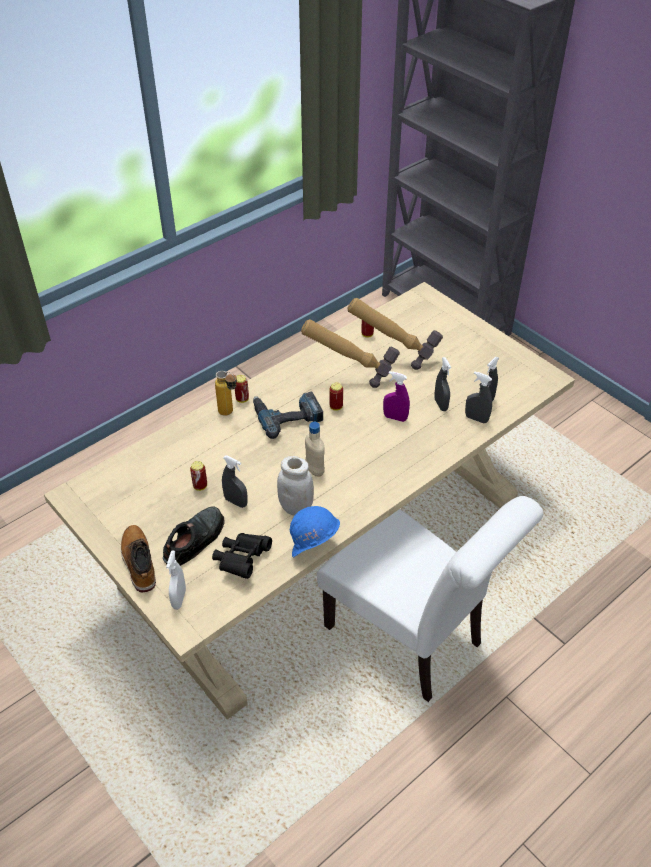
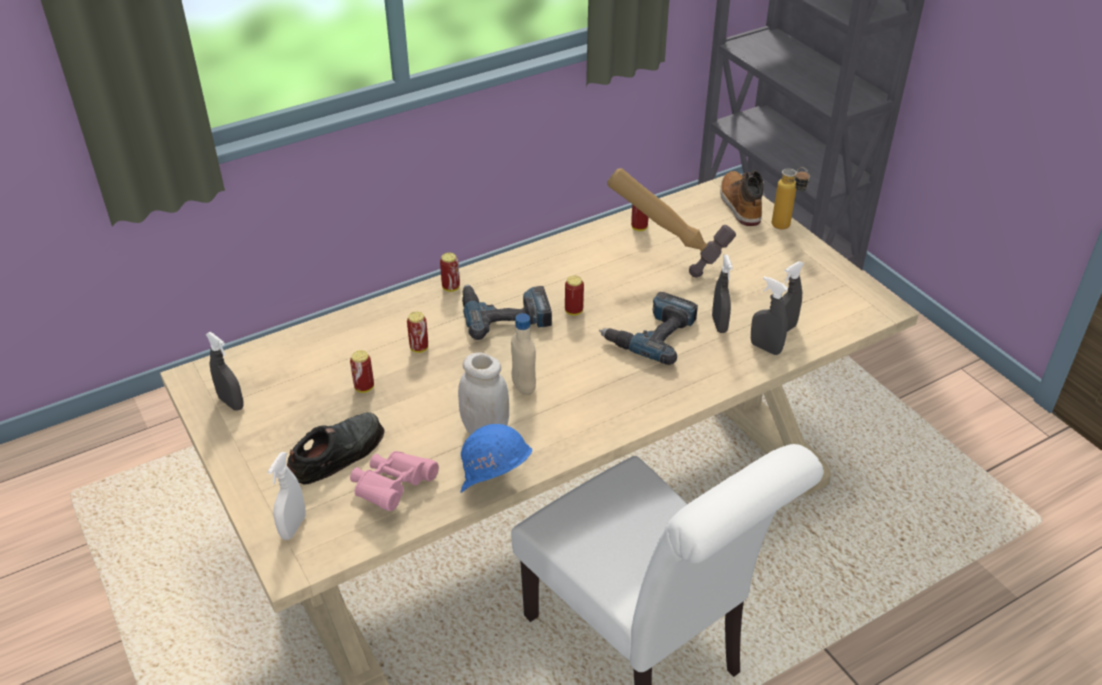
camera: 10 degrees right, 5 degrees down
(138, 562) = (254, 472): boot -> boot (739, 204)
(229, 414) = (429, 304): bottle -> bottle (786, 228)
(231, 450) = (419, 348): none -> can
(236, 502) = (406, 413): grey spray bottle -> grey spray bottle (231, 403)
(241, 560) = (392, 488): black binoculars -> pink binoculars
(350, 376) = (603, 276): hammer -> none
(395, 418) = (651, 334): purple spray bottle -> power drill

